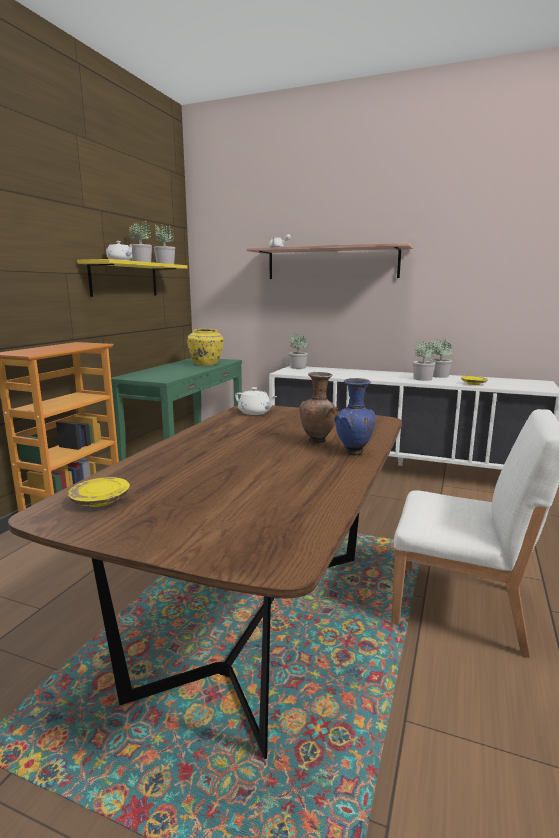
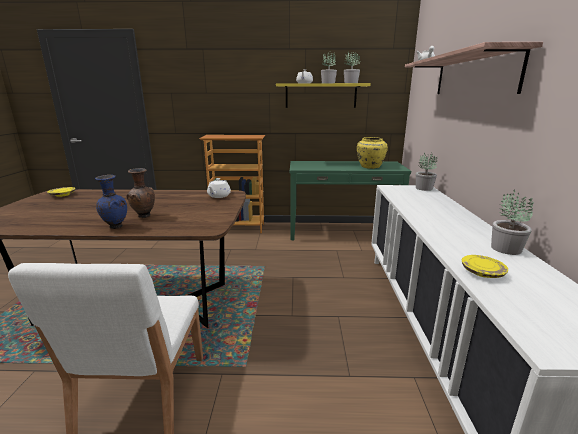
camera: 70 degrees right, 5 degrees up
(423, 379) = (460, 240): potted plant -> none

